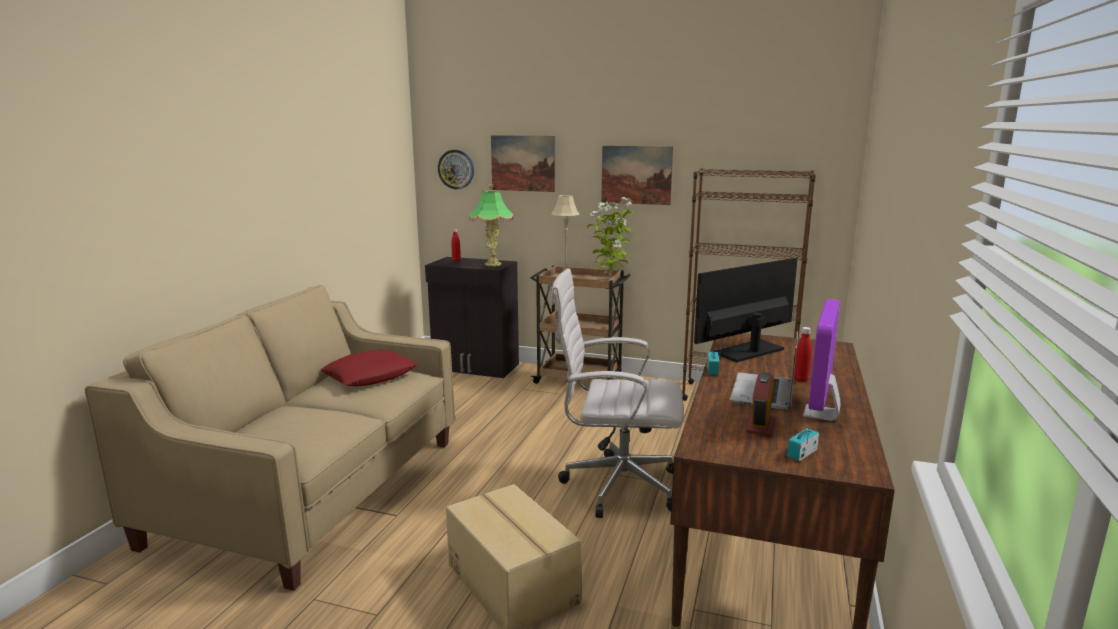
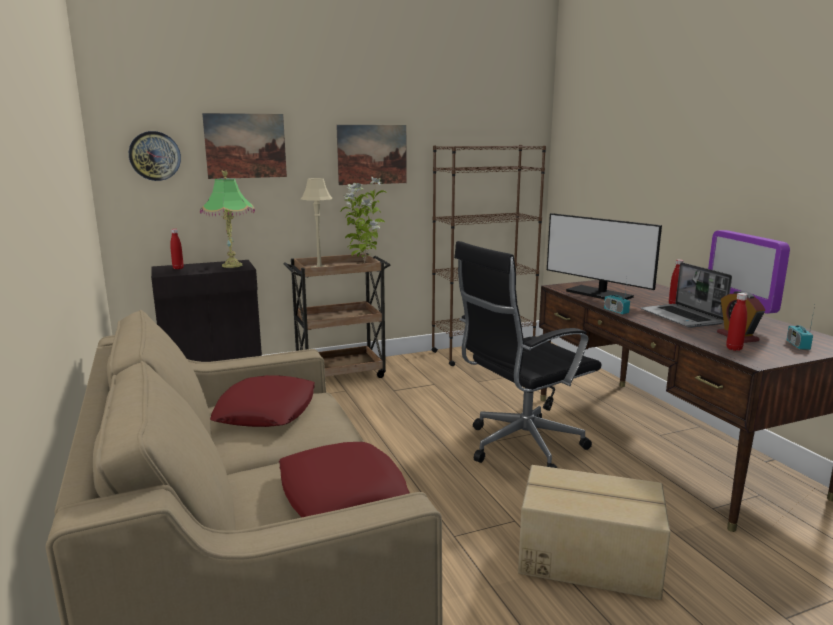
camera: 40 degrees left, 0 degrees up
(303, 436) = (342, 493): none -> red pillow
(615, 486) = (520, 447): white office chair -> black office chair
(717, 433) = (734, 348): none -> red bottle
(748, 351) = (599, 294): monitor -> monitor turned 60 degrees counterclockwise

